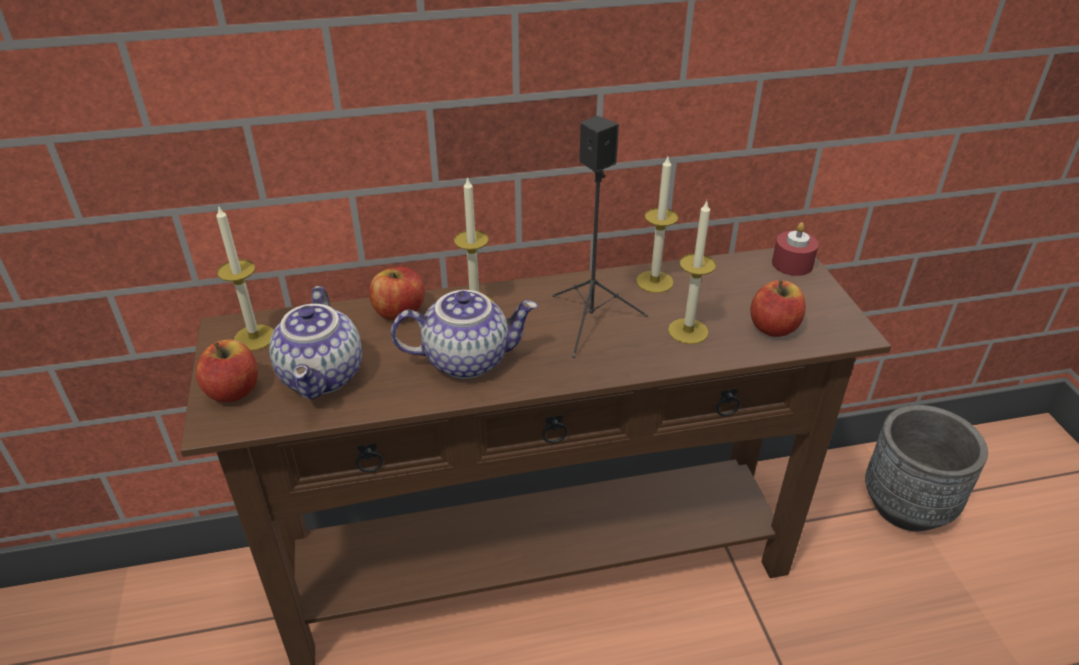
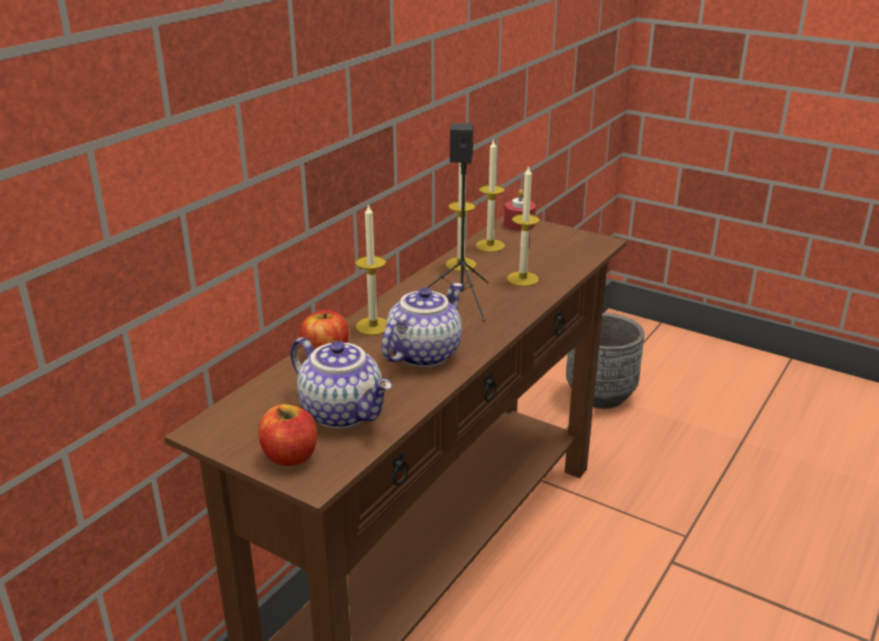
camera: 45 degrees left, 10 degrees down
(254, 337) = (241, 422): candle -> candle (490, 245)
(774, 327) = (562, 257): apple -> none

